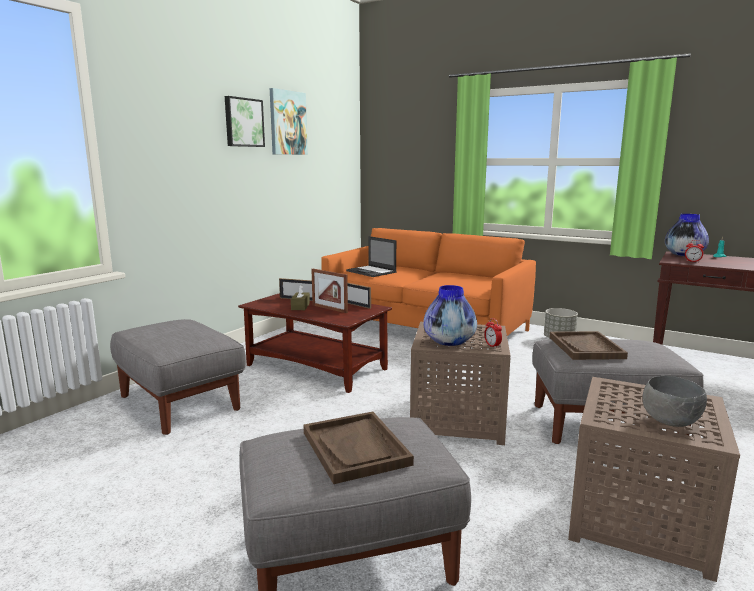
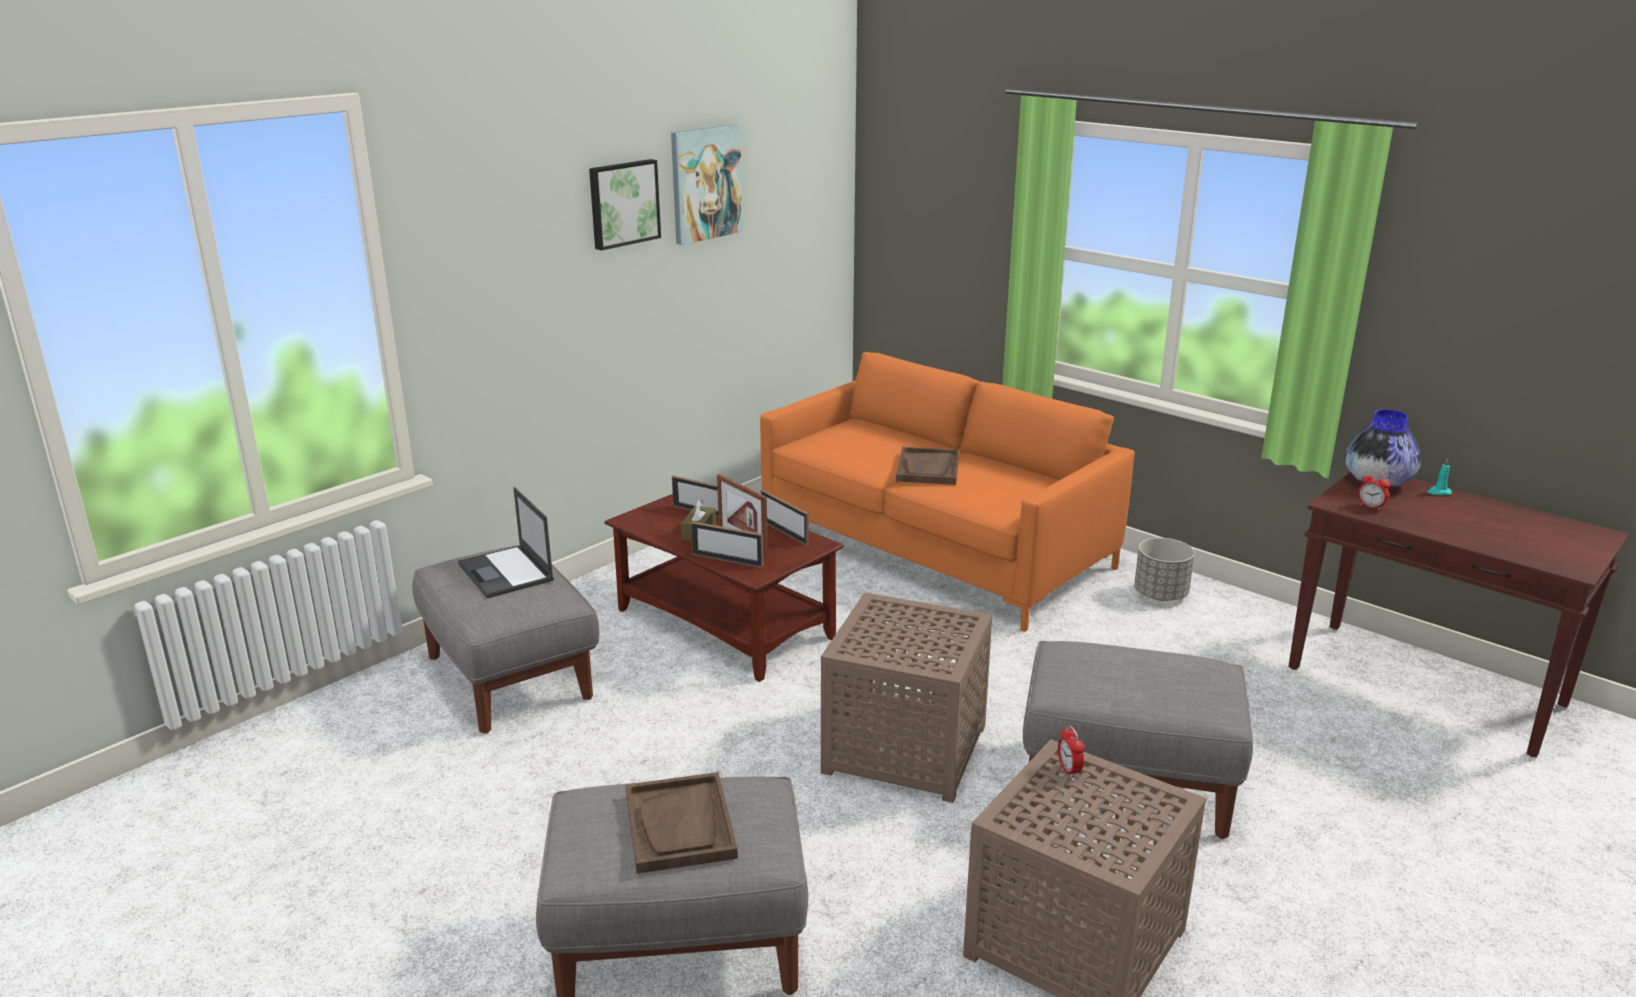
camera: 10 degrees right, 10 degrees up
(324, 316) = (727, 560): none -> picture frame
(371, 272) = (845, 446): laptop -> laptop (506, 572)
(449, 342) = (884, 647): vase -> none
(492, 346) = (944, 660): alarm clock -> alarm clock (1069, 770)
(586, 347) = (1097, 671): brown tray -> brown tray (928, 468)
(671, 422) = (1095, 834): grey bowl -> none

